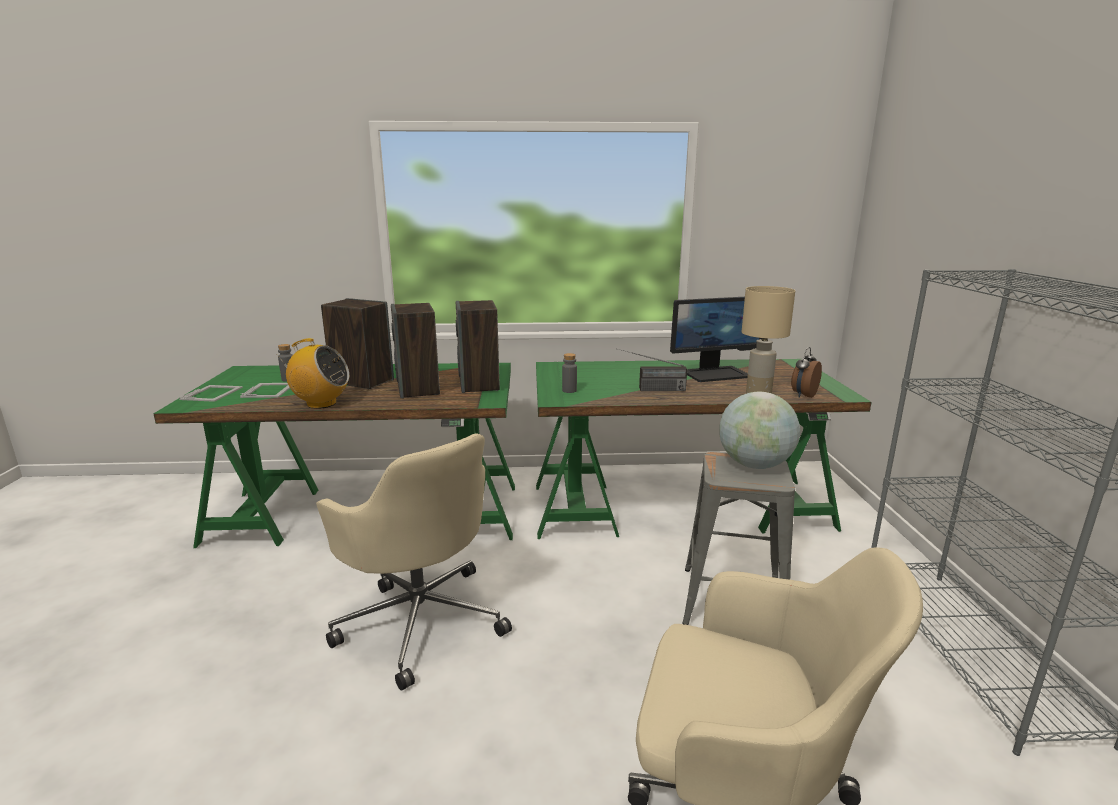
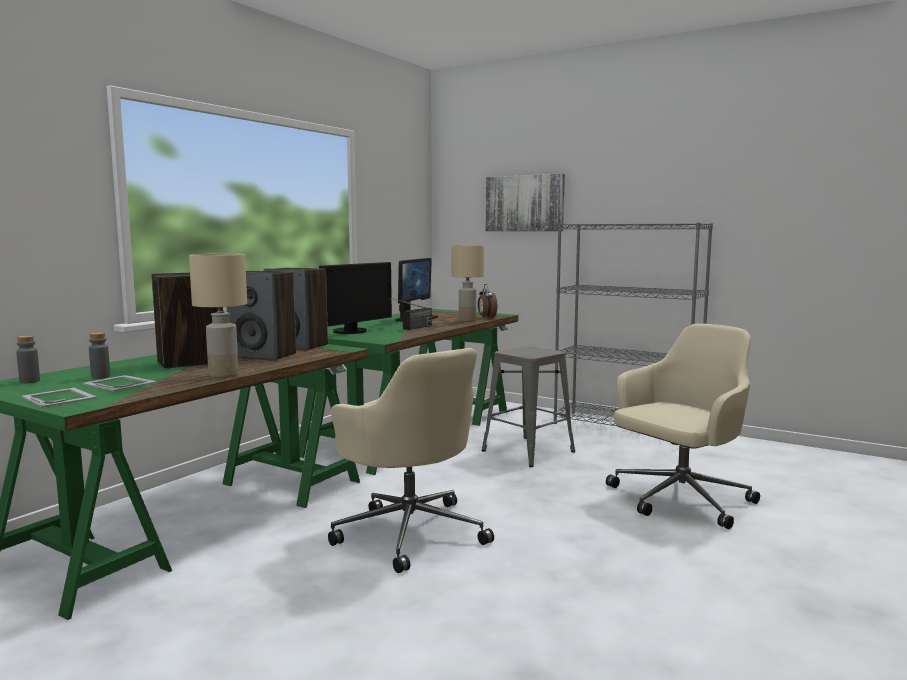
camera: 55 degrees left, 10 degrees down
(321, 404) = (222, 375): radio -> beige table lamp
(421, 619) = (410, 532): beige office chair -> beige office chair turned 60 degrees clockwise
(569, 390) = (370, 337): grey bottle -> grey bottle (29, 381)
(586, 377) = (353, 331): none -> monitor
(755, 465) = (527, 350): globe -> none
(955, 221) = (525, 203): none -> picture

